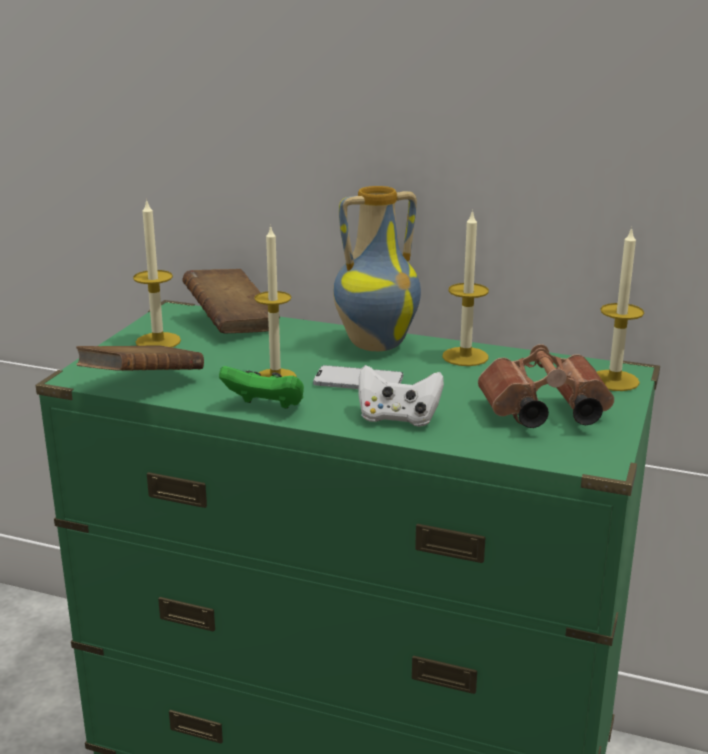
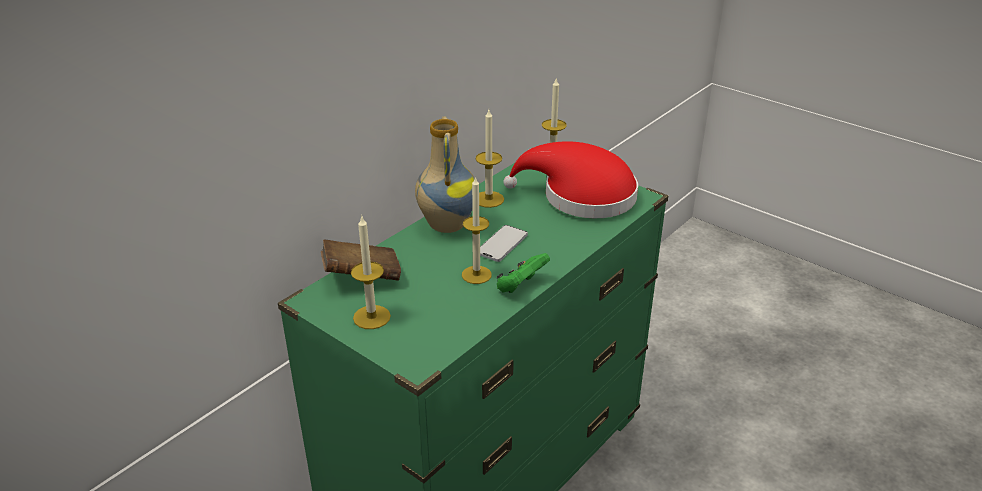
camera: 70 degrees left, 10 degrees up
(142, 385) = (453, 335): brown book -> none
(398, 418) = (563, 242): white game controller -> none
(541, 414) = (581, 196): brown binoculars -> red hat

